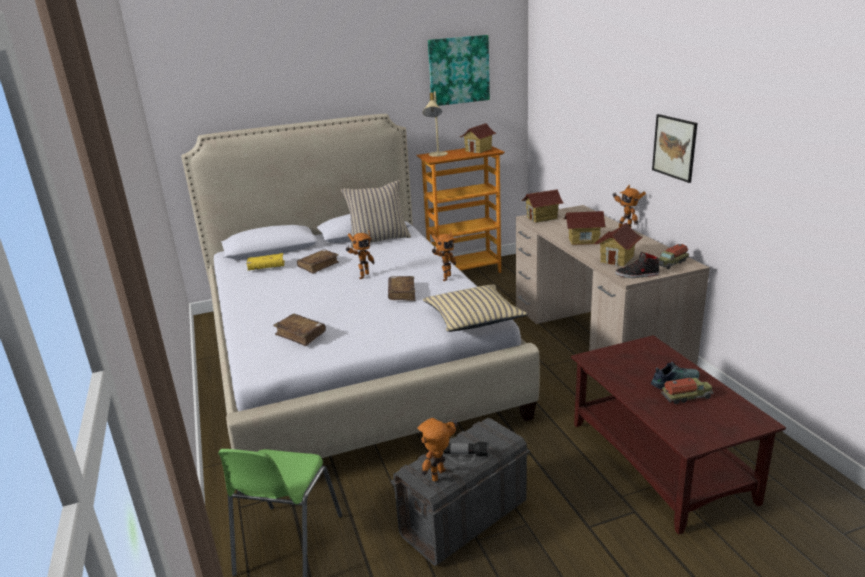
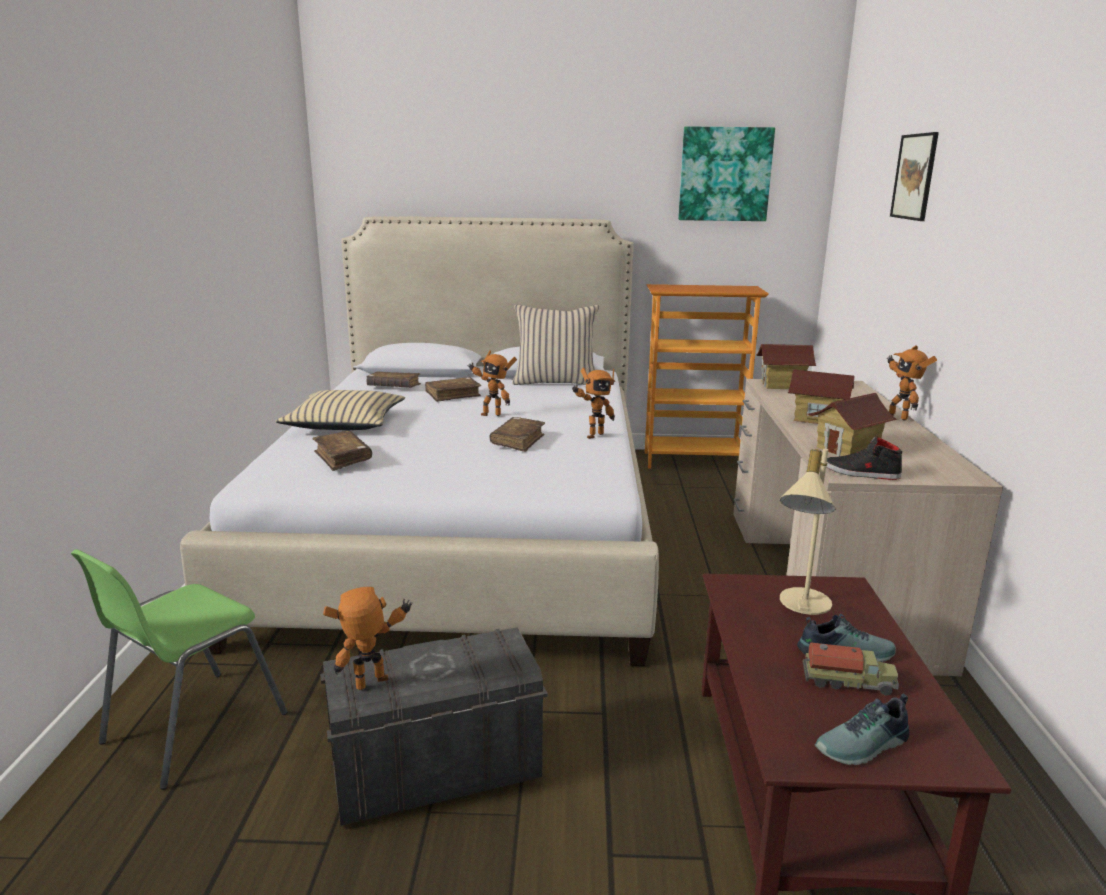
camera: 20 degrees right, 5 degrees down
(266, 267) = (394, 387): yellow book -> brown book
(362, 276) = (491, 414): toy robot -> toy robot turned 45 degrees clockwise
(436, 155) = (671, 287): beige table lamp -> beige table lamp (800, 605)
(466, 454) = (438, 667): flashlight -> none
(473, 317) = (581, 486): beige pillow -> beige pillow (345, 423)
(478, 150) = (735, 288): toy house -> none
(671, 263) = (935, 469): toy truck -> none
(674, 147) = (984, 280): picture -> picture (914, 177)
(716, 427) = (864, 746): none -> shoe

